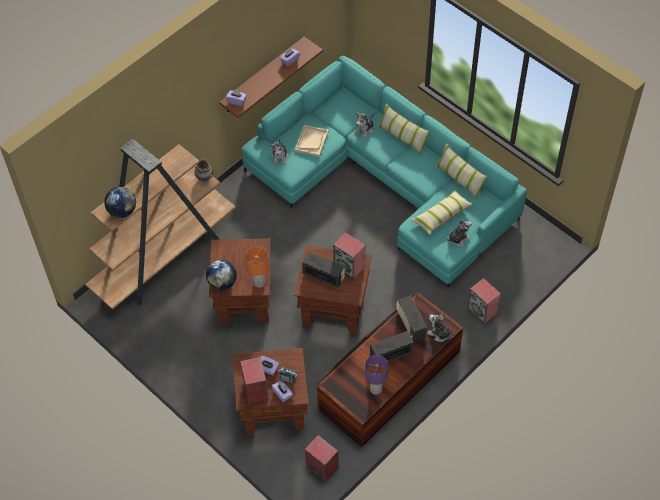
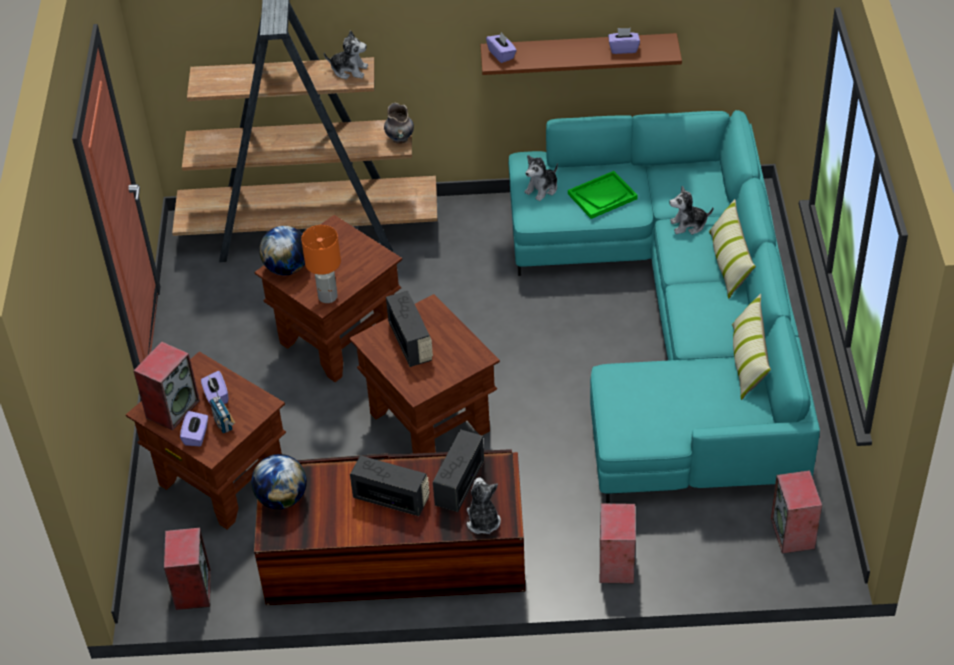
camera: 45 degrees right, 10 degrees down
(122, 211) = (223, 86): globe -> globe (282, 498)
(311, 141) = (602, 196): beige tray -> green tray
(349, 266) = (455, 354): speaker -> speaker (793, 534)
(375, 389) = (321, 524): purple table lamp -> none
(441, 216) = (666, 388): pillow -> none
(458, 238) = (656, 430): plush toy -> plush toy (349, 70)

